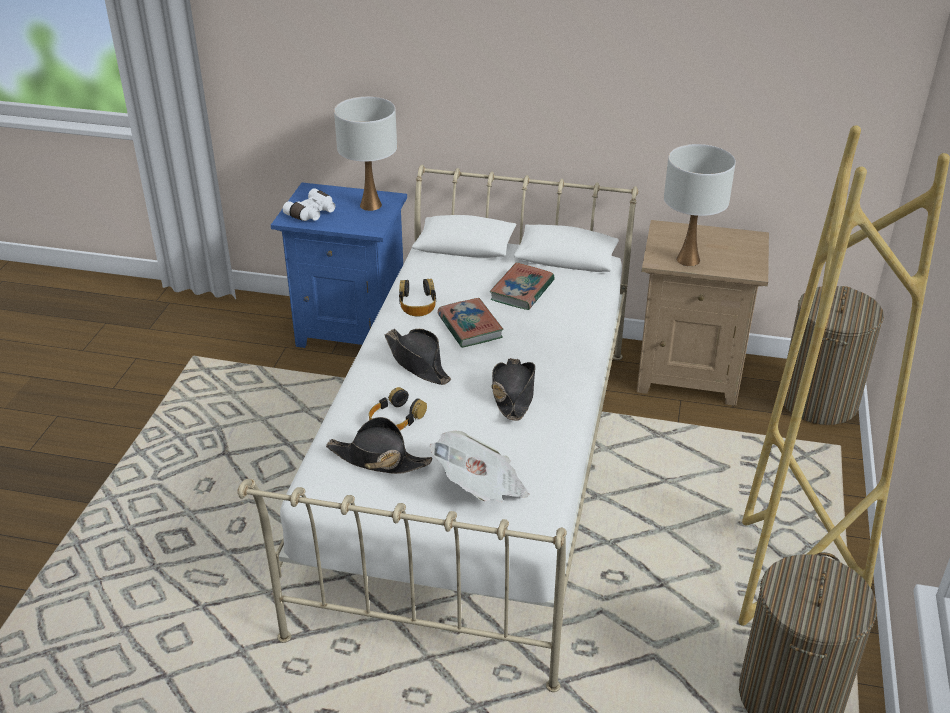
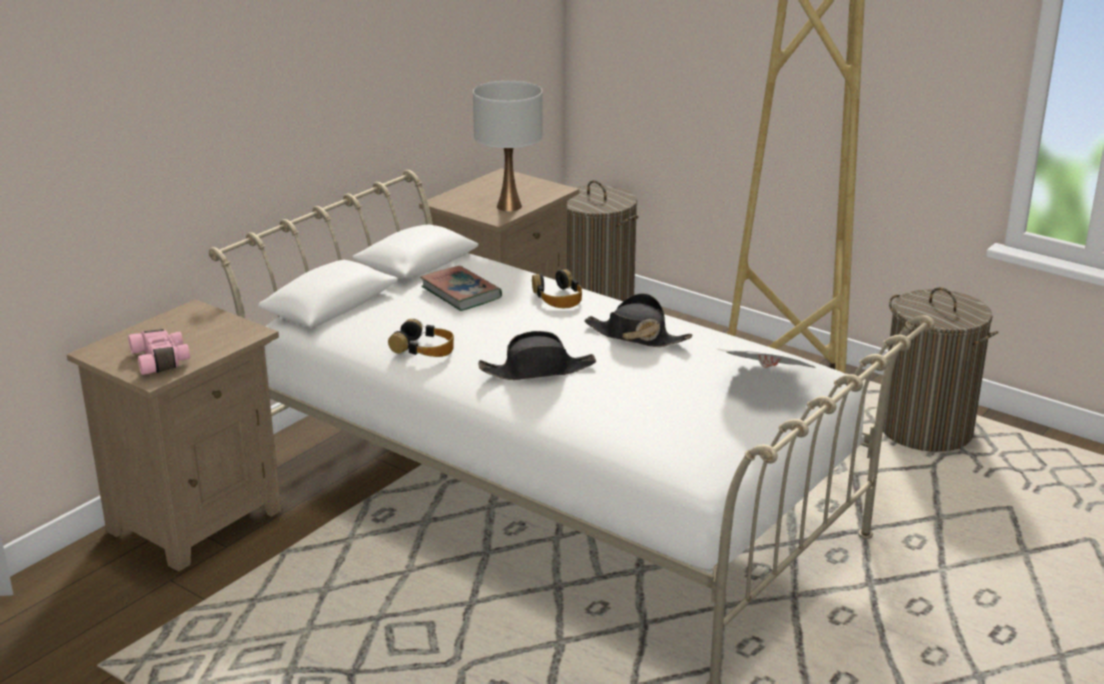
camera: 65 degrees left, 10 degrees down
(313, 213) = (162, 360): white binoculars -> pink binoculars
(352, 332) = (199, 521): blue nightstand -> beige nightstand
(370, 205) = (192, 323): white table lamp -> none
(378, 459) = (686, 424): black hat -> none
(395, 419) = (626, 401): headphones -> headphones (558, 297)
(470, 327) = (499, 331): book -> none

